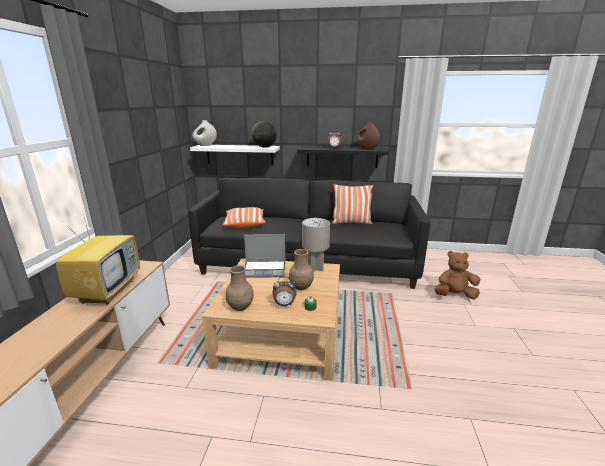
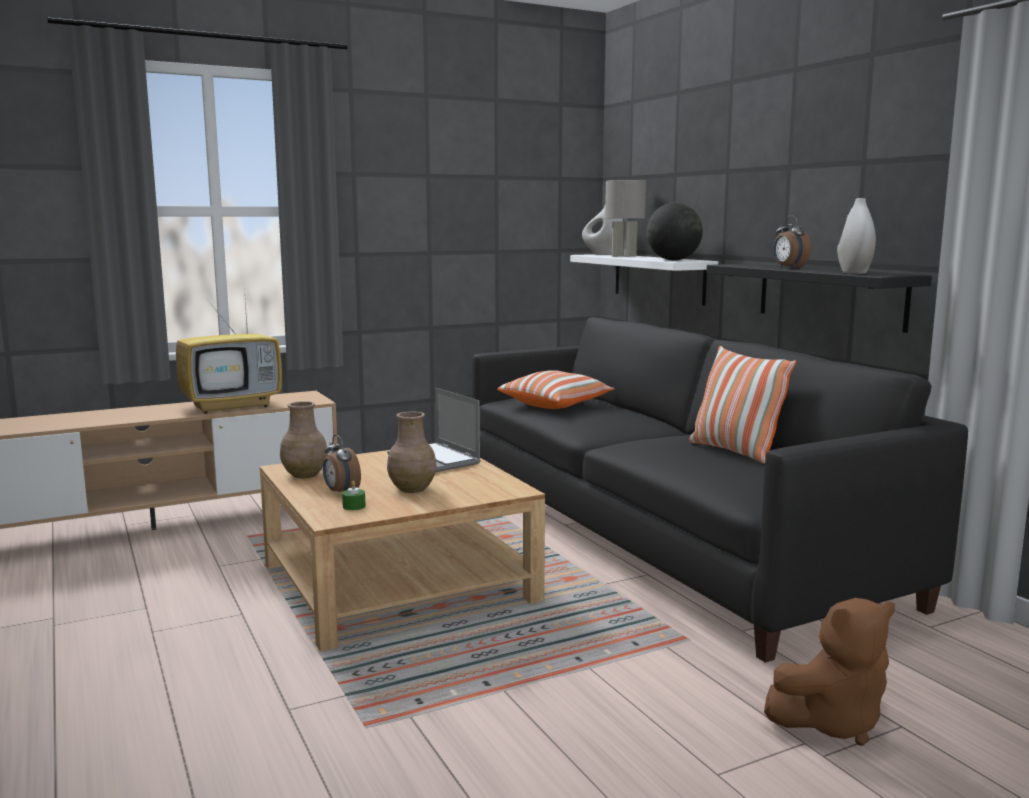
camera: 55 degrees right, 10 degrees down
(315, 269) = (492, 483): grey table lamp -> grey table lamp (624, 256)
(367, 149) = (853, 272): brown vase -> white vase
(454, 295) = (831, 722): brown plush toy -> brown plush toy turned 105 degrees clockwise

